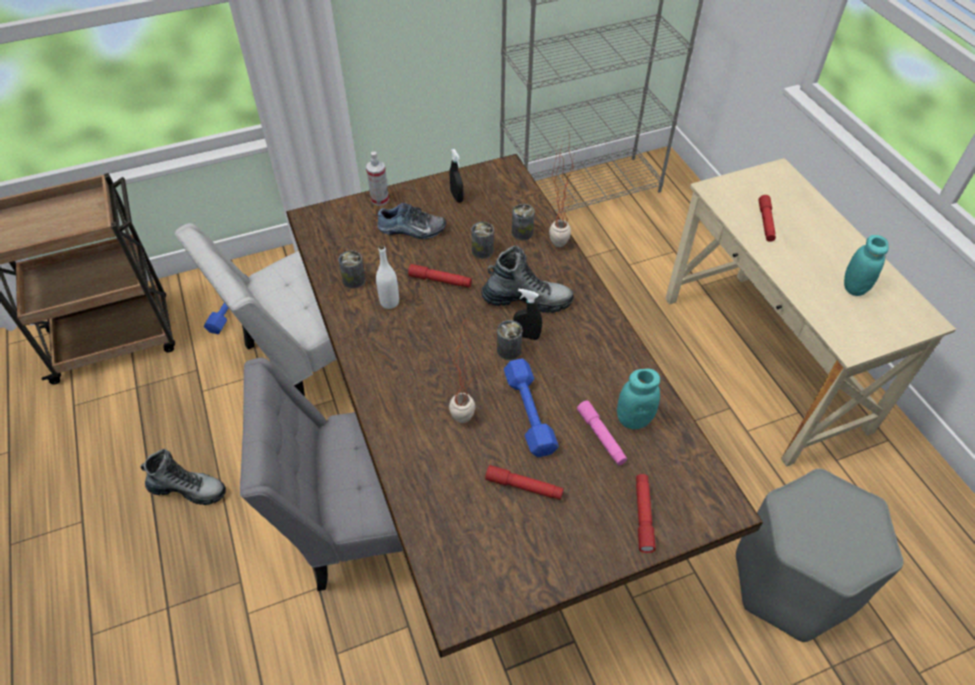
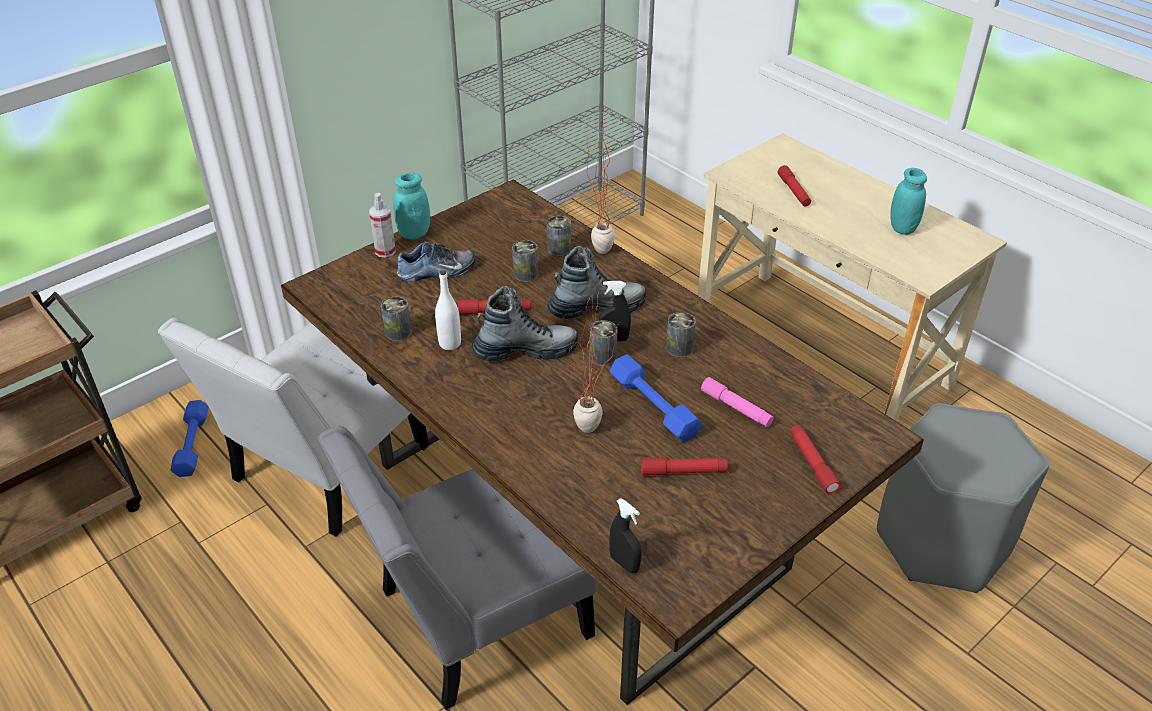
camera: 20 degrees left, 10 degrees down
(188, 489) = (231, 653): boot -> boot (525, 350)
(457, 197) = (470, 231): black spray bottle -> black spray bottle (624, 563)
(579, 360) = (679, 348): none -> can
(633, 419) = (759, 385): turquoise jar -> turquoise jar (414, 233)

